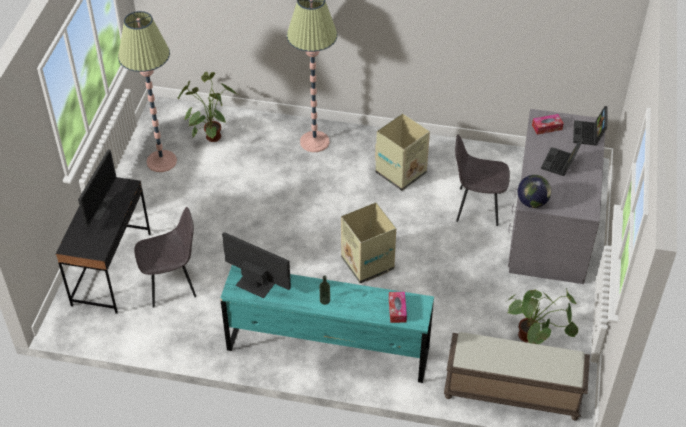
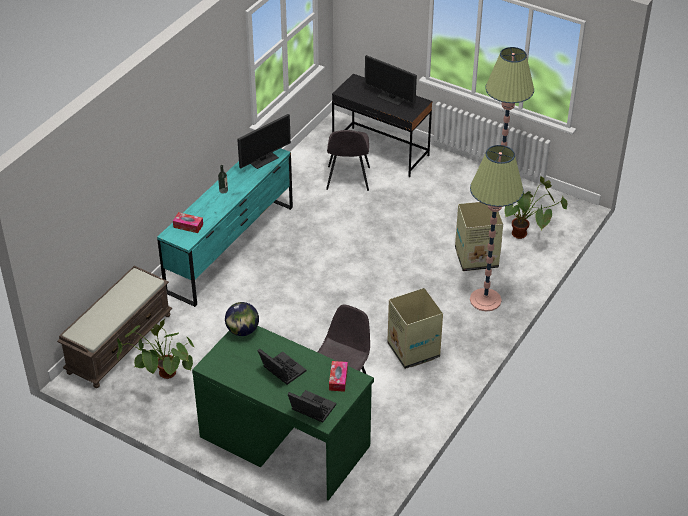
camera: 110 degrees right, 5 degrees down
(367, 264) = (307, 295): cardboard box -> cardboard box (475, 257)
(550, 226) = (285, 440): grey desk -> green desk

